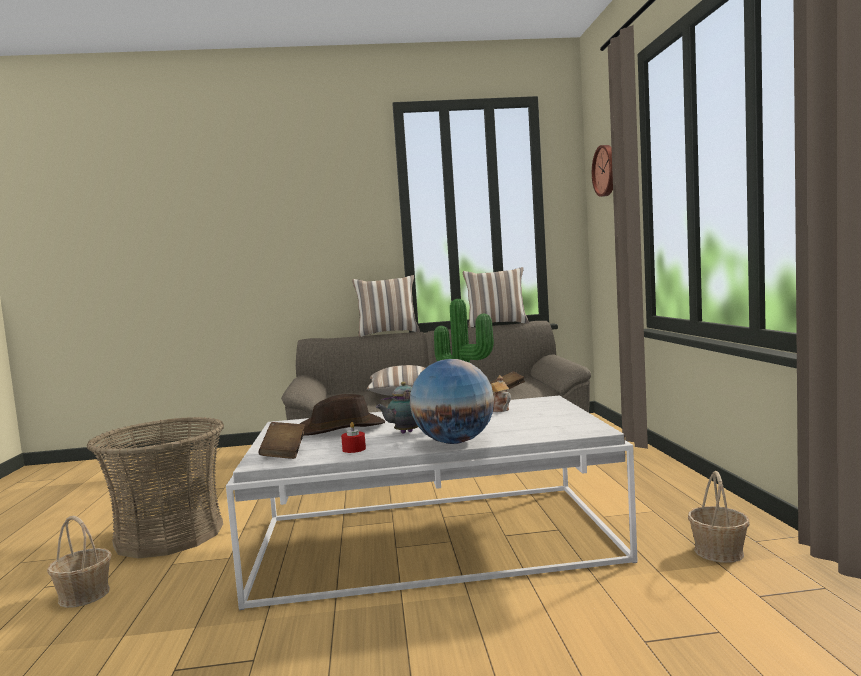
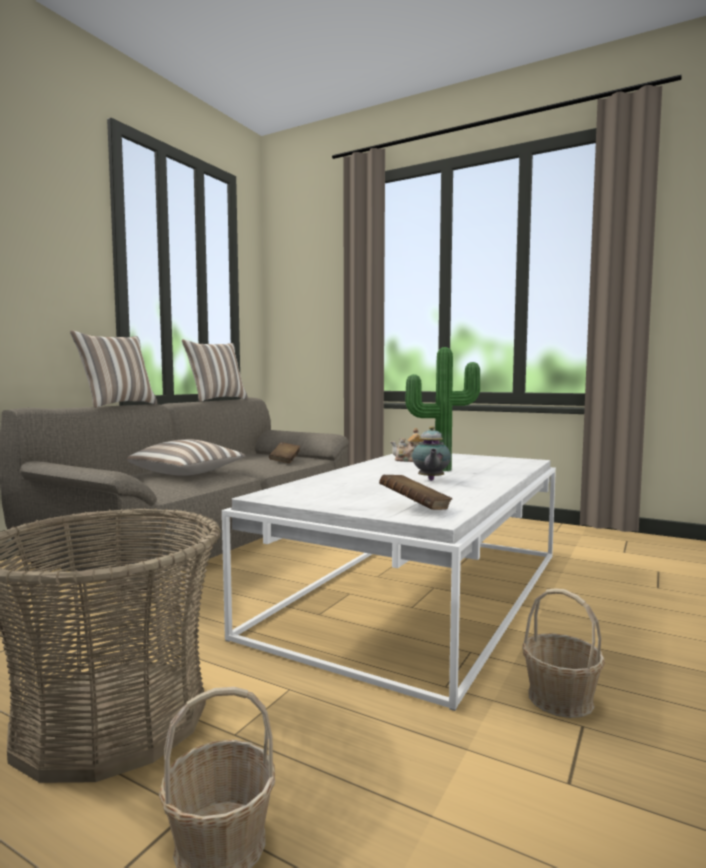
camera: 55 degrees left, 0 degrees up
(340, 429) = (359, 487): brown hat -> none
(354, 449) = (456, 494): red candle -> none
(454, 442) = (495, 478): globe -> none
(606, 170) = (309, 265): wall clock -> none
(719, 552) = (560, 540): basket -> basket (560, 698)

